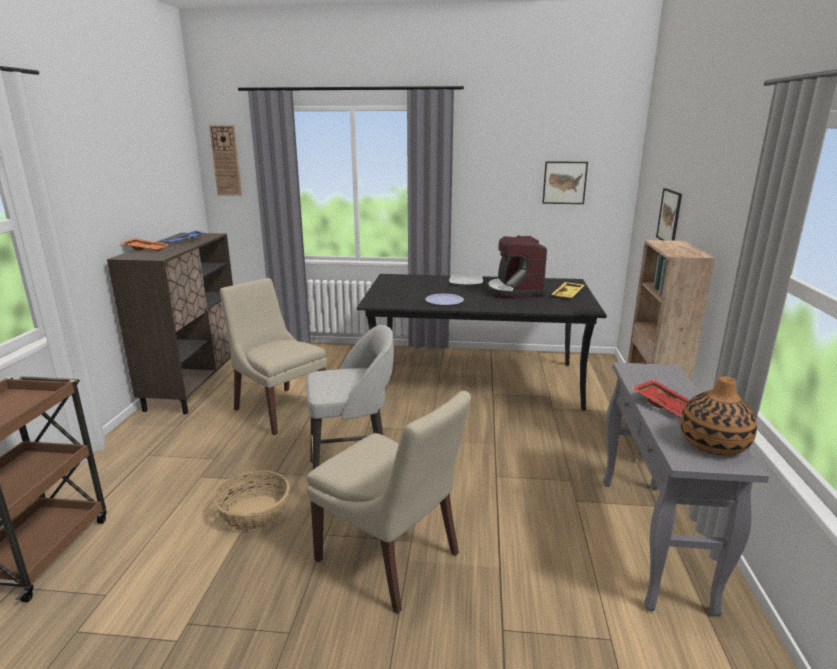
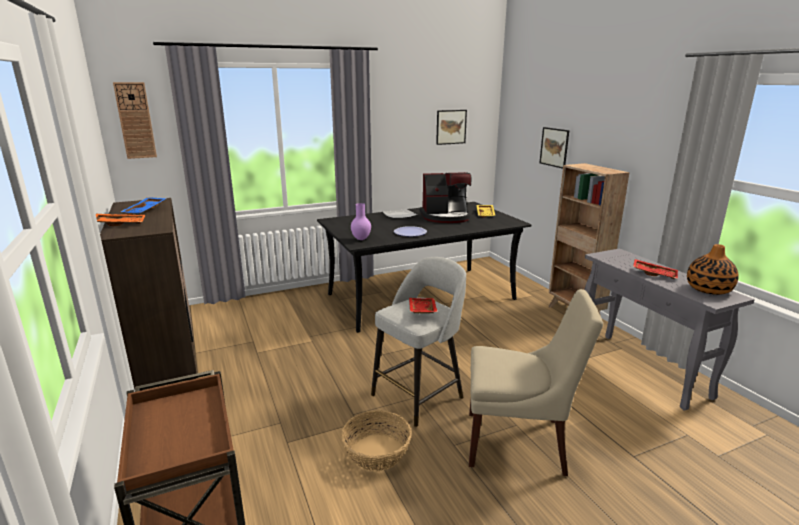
camera: 30 degrees left, 0 degrees up
(279, 409) = (287, 362): beige chair -> none
(345, 381) = (421, 310): none -> red tray
(385, 299) = (361, 239): none -> purple vase
(514, 291) = (446, 217): coffee machine -> coffee machine turned 60 degrees counterclockwise

